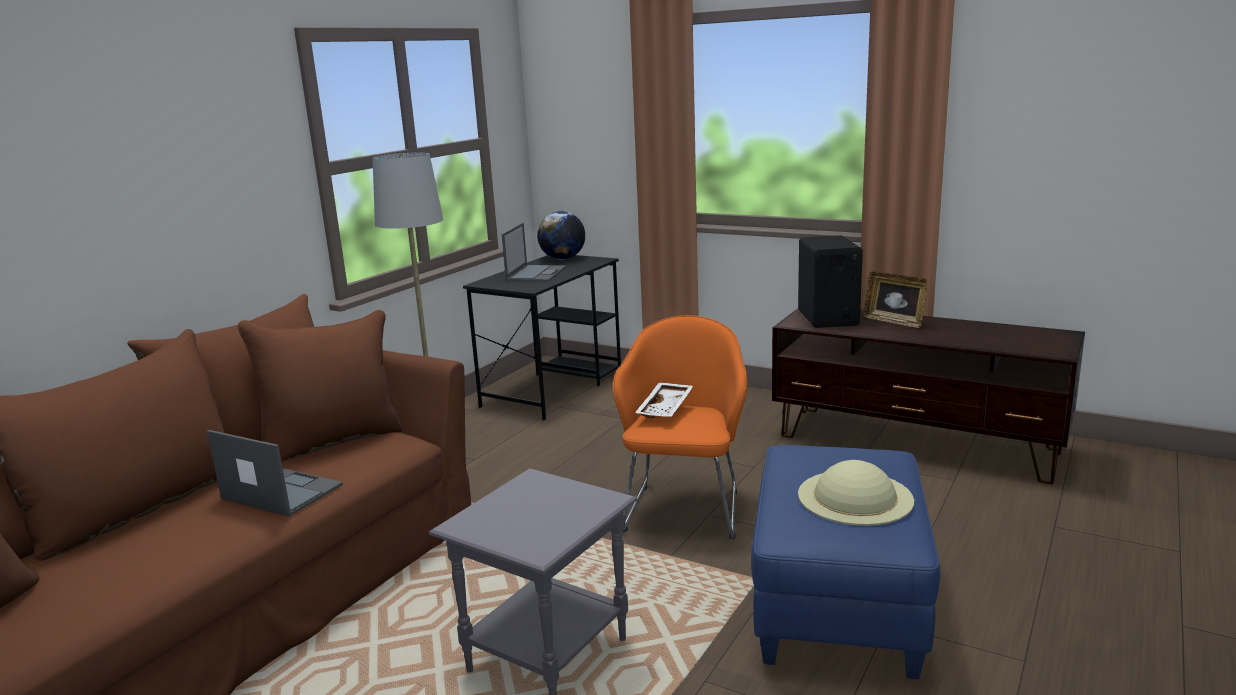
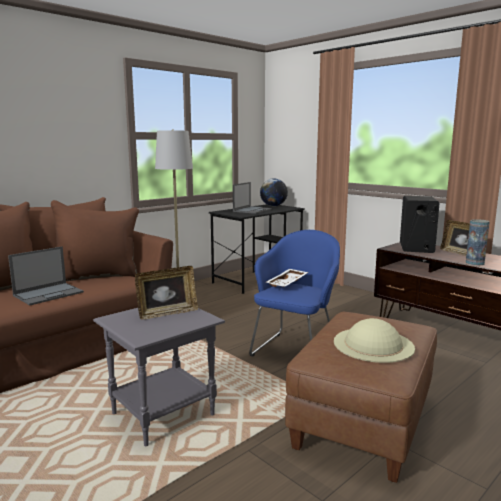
camera: 15 degrees right, 5 degrees down
(280, 492) = (49, 294): laptop -> laptop turned 90 degrees clockwise
(541, 500) = (167, 313): none -> picture frame
(684, 507) = (296, 349): orange armchair -> blue armchair
(839, 606) = (364, 423): blue ottoman -> brown ottoman
(923, 338) = (474, 263): none -> vase

